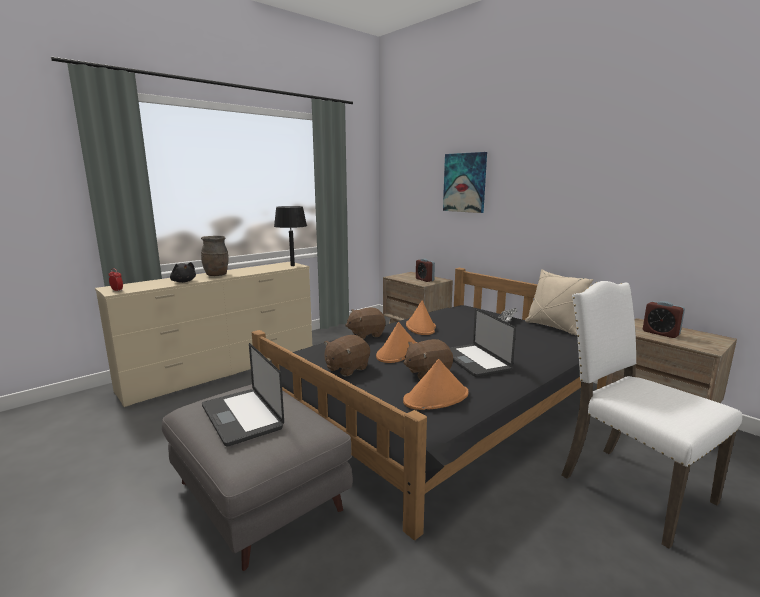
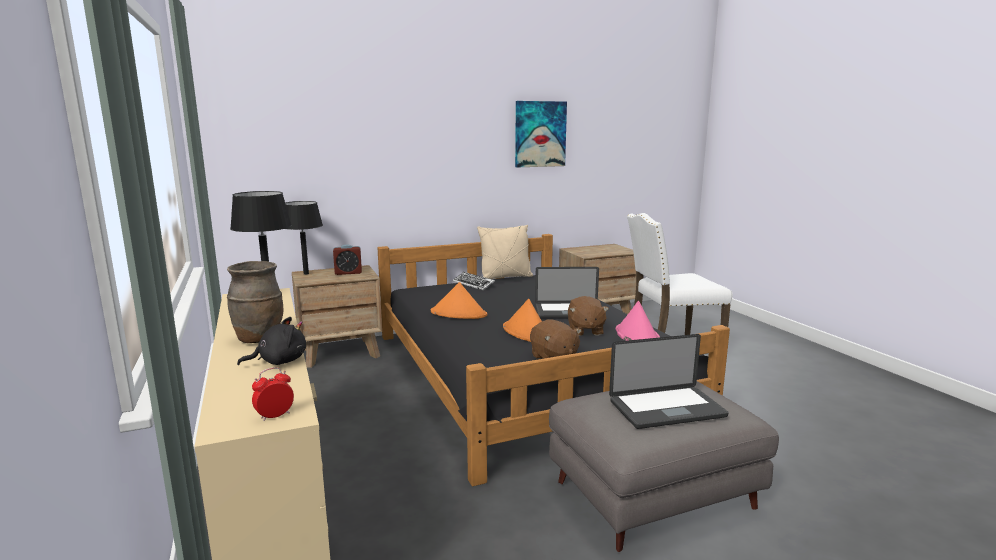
camera: 70 degrees left, 0 degrees up
(366, 334) = (455, 338): brown plush toy -> none
(409, 274) = (306, 274): none -> black table lamp
(436, 398) = (636, 336): orange hat -> pink hat
(465, 182) = (367, 142): picture -> picture (540, 134)
(660, 333) = (596, 251): alarm clock -> none

